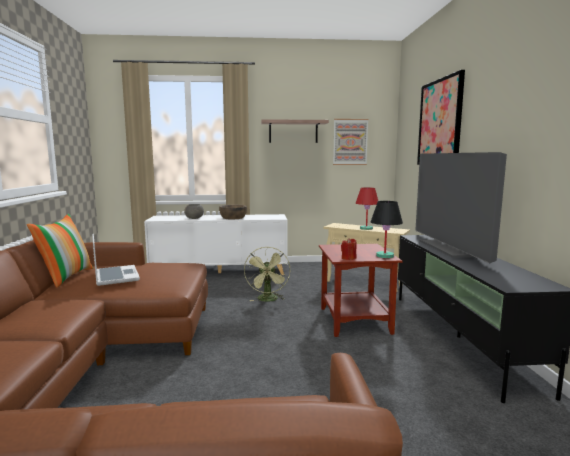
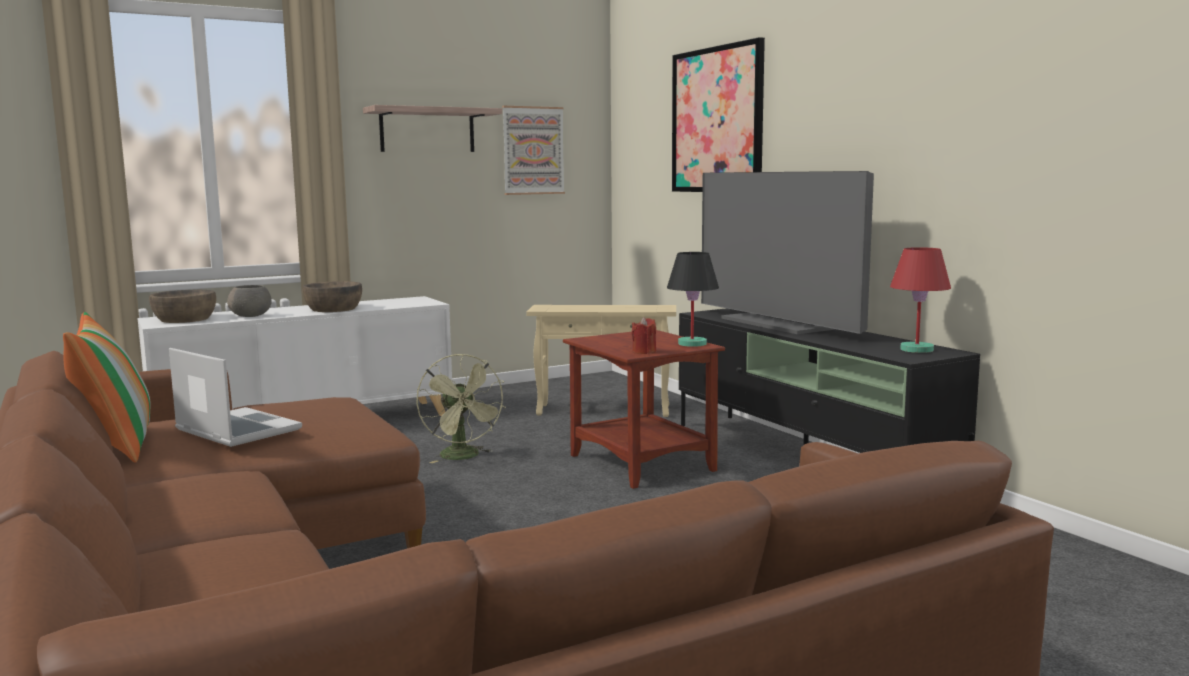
camera: 25 degrees left, 0 degrees up
(167, 217) = (184, 319): none -> brown bowl
(366, 228) = (605, 309): red table lamp -> red table lamp (917, 349)

